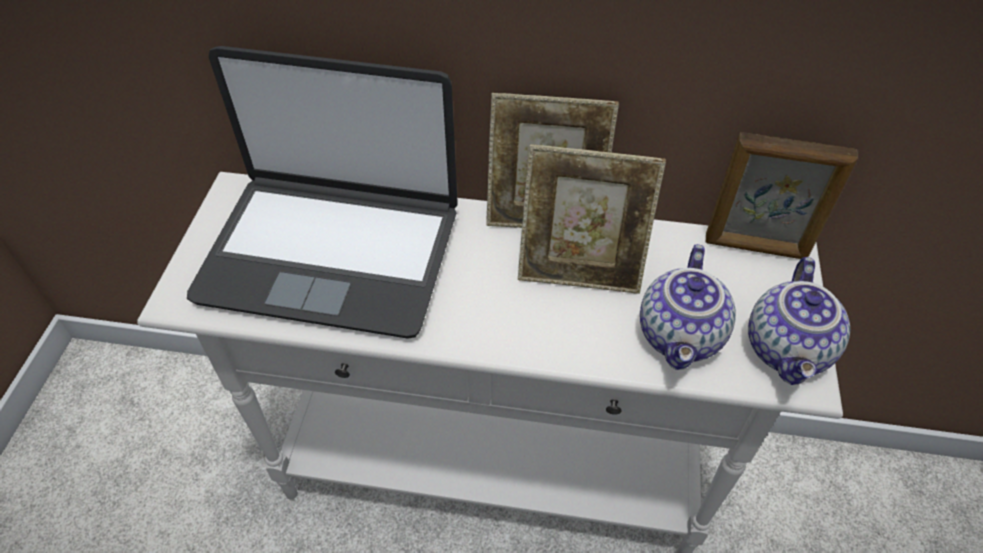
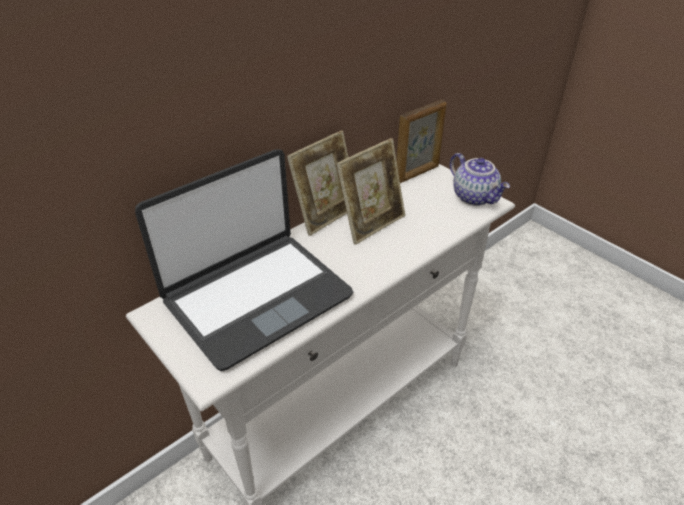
camera: 50 degrees left, 10 degrees down
(682, 336) = (440, 218): teapot -> none

